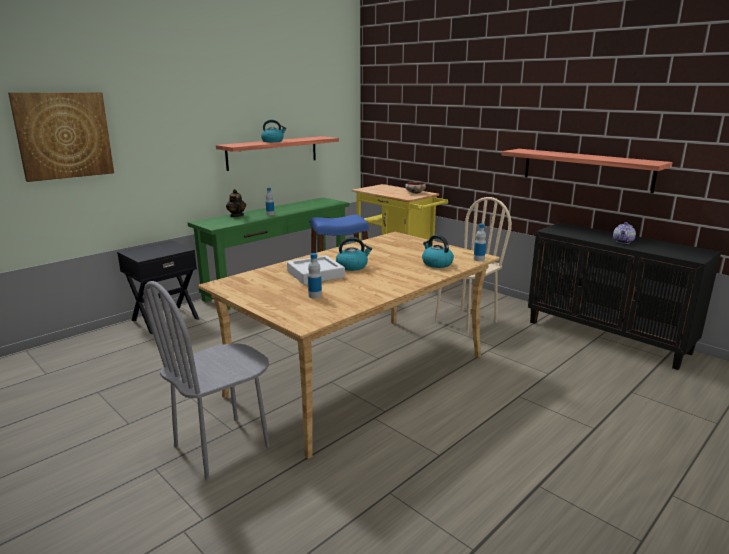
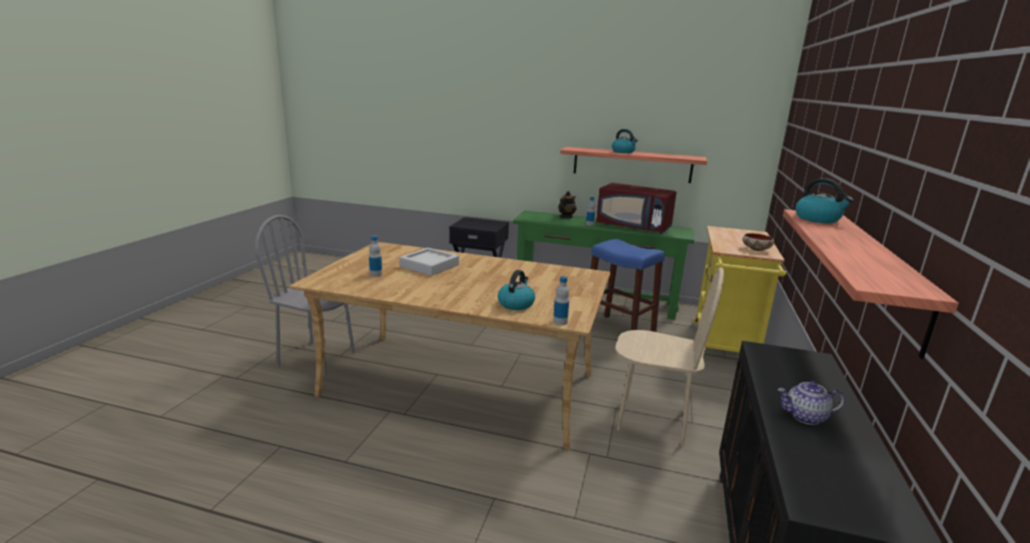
camera: 60 degrees right, 0 degrees up
(64, 135) = (443, 121): picture -> none
(298, 207) = (634, 227): none -> red microwave
(352, 266) = (465, 273): kettle -> kettle (818, 219)

